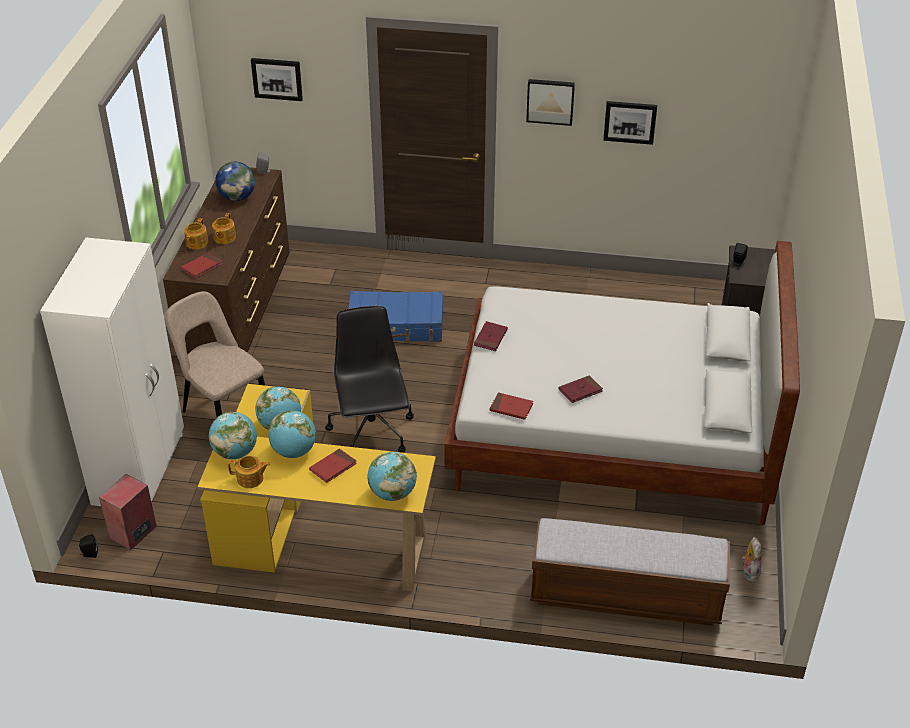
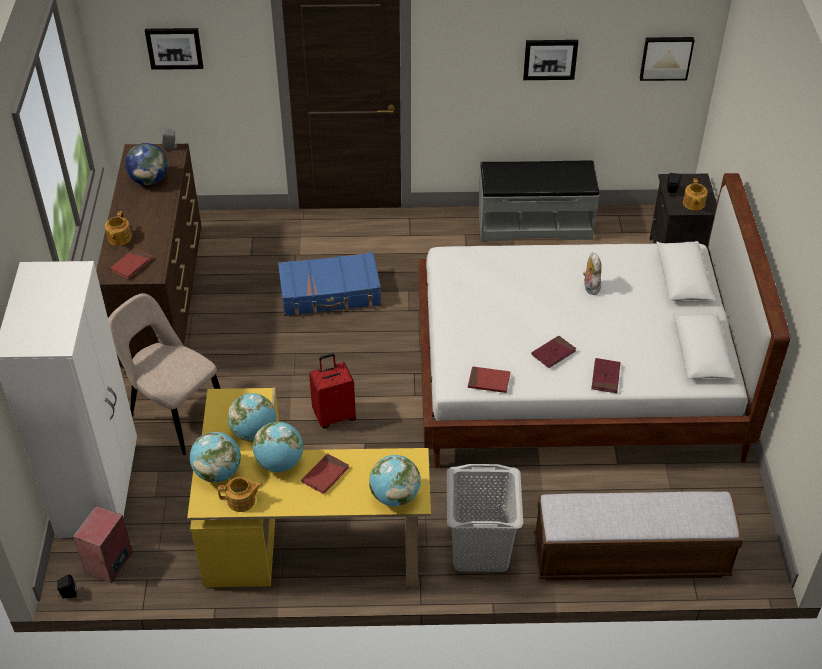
camera: 10 degrees left, 5 degrees up
(224, 238) = (147, 228): teapot -> teapot (693, 203)
(372, 433) = (334, 415): black office chair -> red suitcase
(480, 568) = (480, 550): none -> grey laundry basket
(490, 338) = (448, 306): red book -> red book (605, 377)
(550, 101) = (467, 45): picture -> picture (666, 57)
(609, 286) = (534, 223): none -> grey bench
(749, 572) = (743, 514): plush toy -> plush toy (590, 287)

